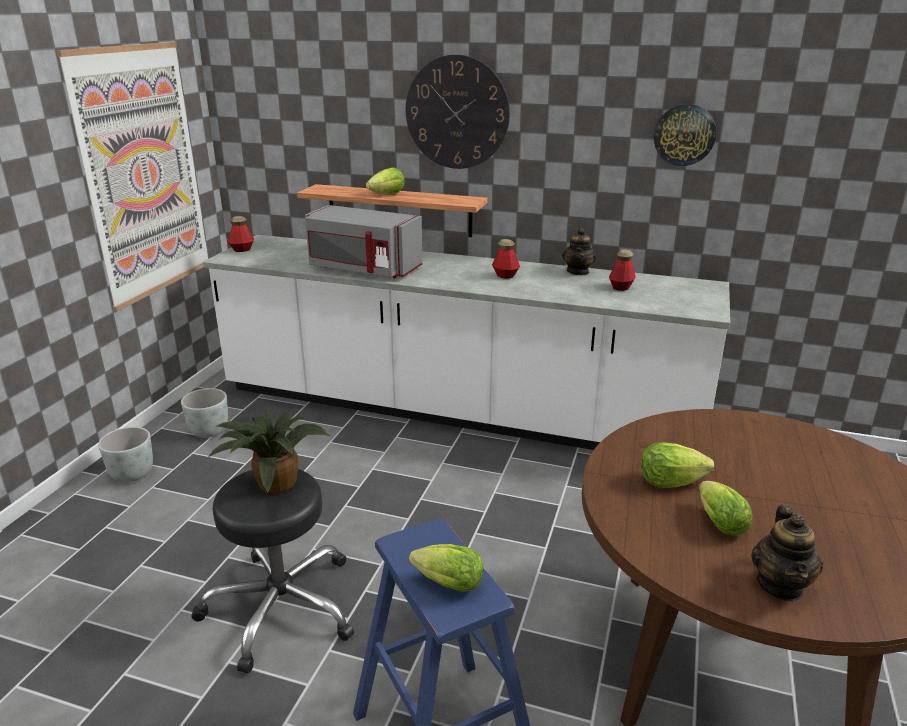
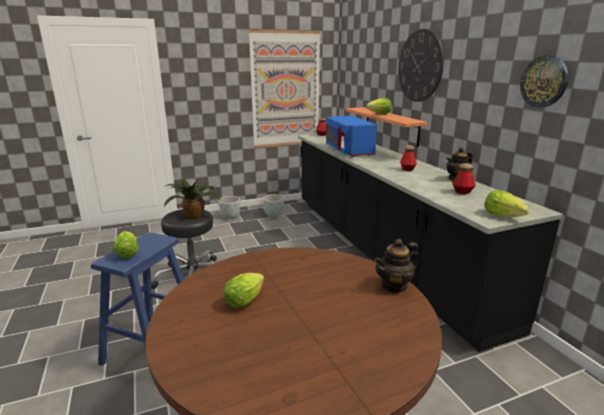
camera: 50 degrees right, 5 degrees down
(363, 269) = (348, 150): grey microwave -> blue microwave
(455, 411) = (380, 251): white counter -> black counter
(669, 482) = (272, 275): lettuce -> lettuce (502, 216)
(780, 585) = (196, 336): teapot -> teapot (395, 286)

